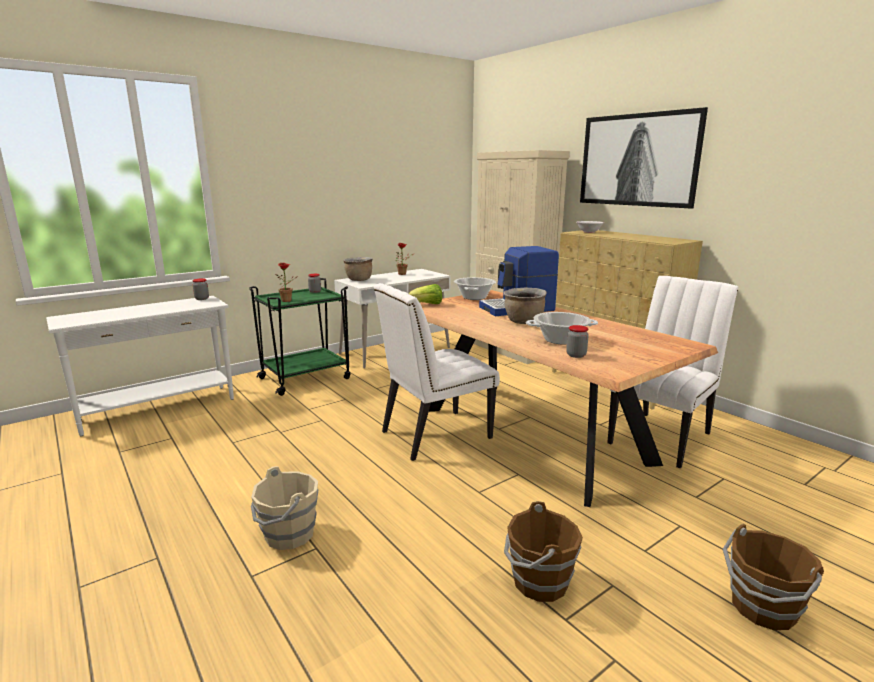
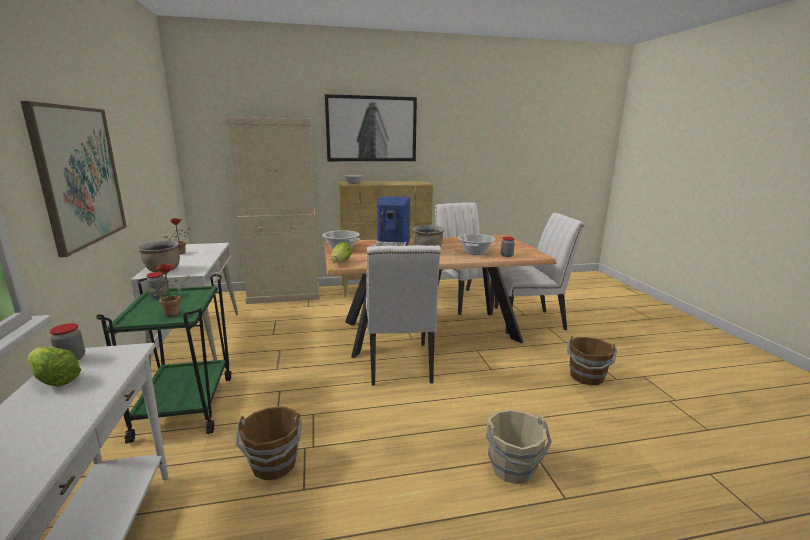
camera: 65 degrees left, 0 degrees up
(178, 302) = (54, 379): none -> lettuce
(298, 198) = (80, 176): none -> picture
(668, 501) = (526, 322): none -> white chair
(762, 608) = (609, 334): brown bucket -> brown bucket (274, 465)

